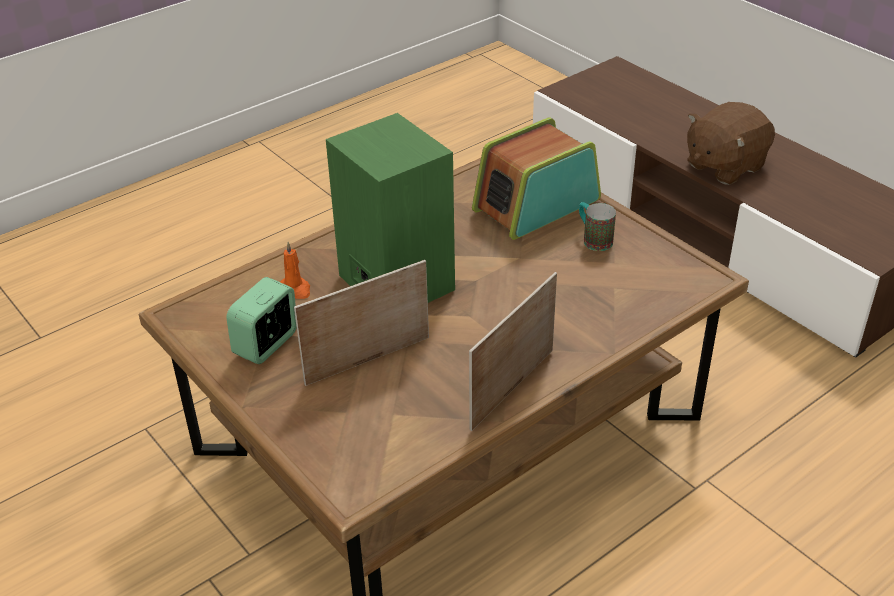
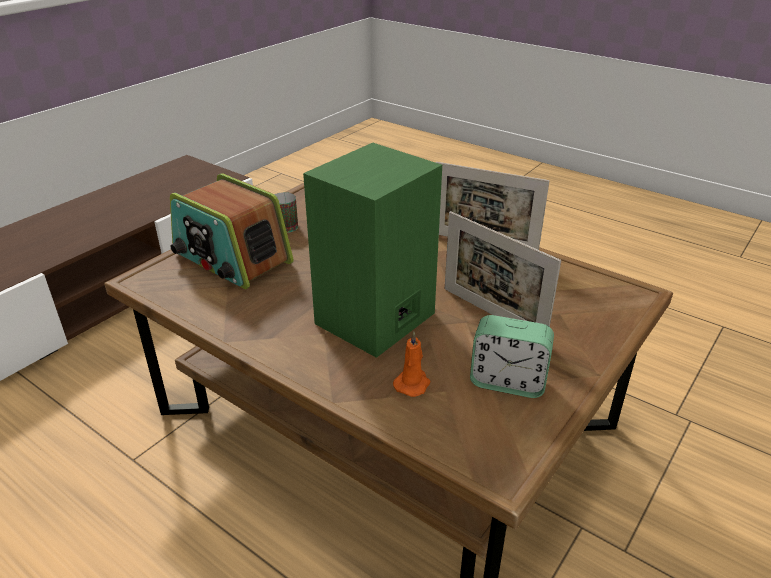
camera: 105 degrees left, 5 degrees down
(724, 166) = (96, 229): brown plush toy -> none

